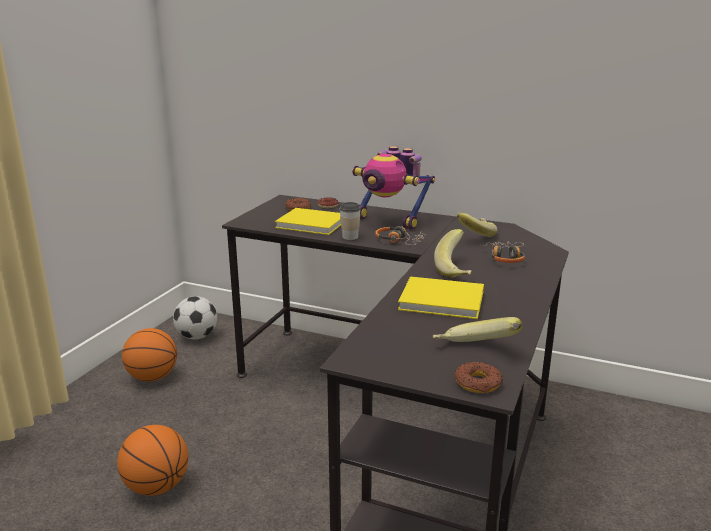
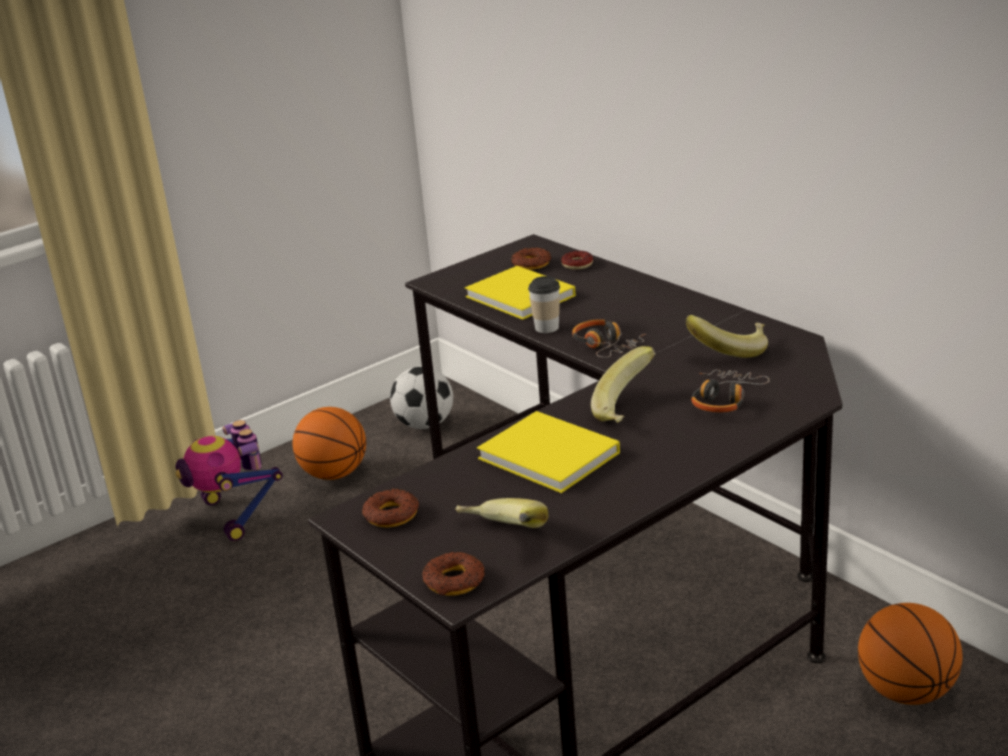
camera: 30 degrees right, 5 degrees up
(157, 486) = (252, 618): basketball -> basketball (906, 692)
(380, 352) = (391, 515): none -> donut
(389, 220) = (635, 304): toy robot -> toy robot (236, 515)

